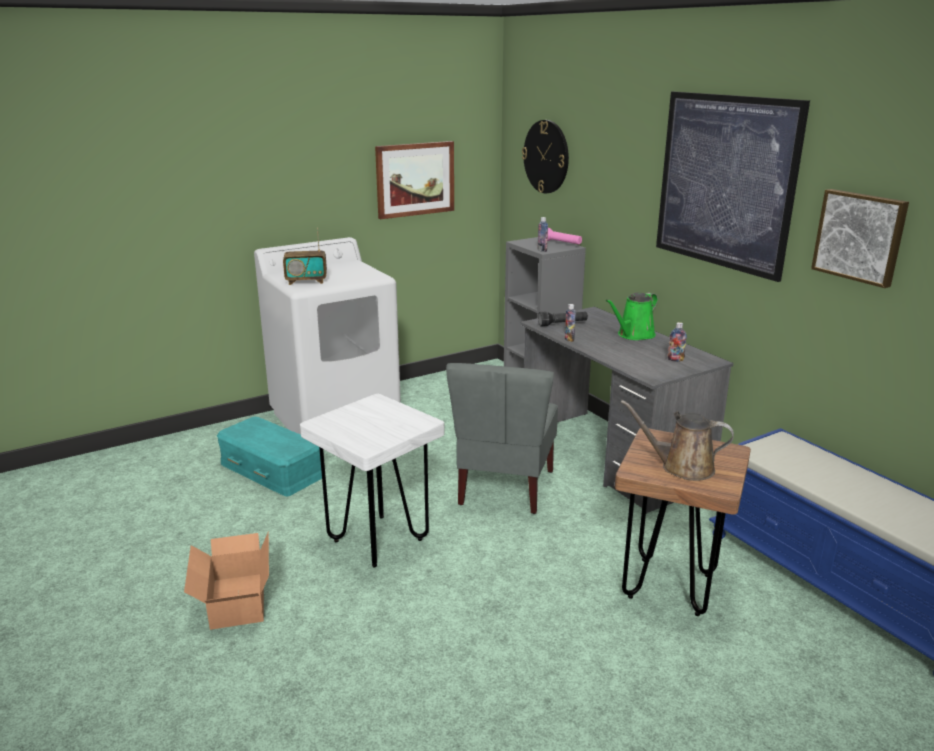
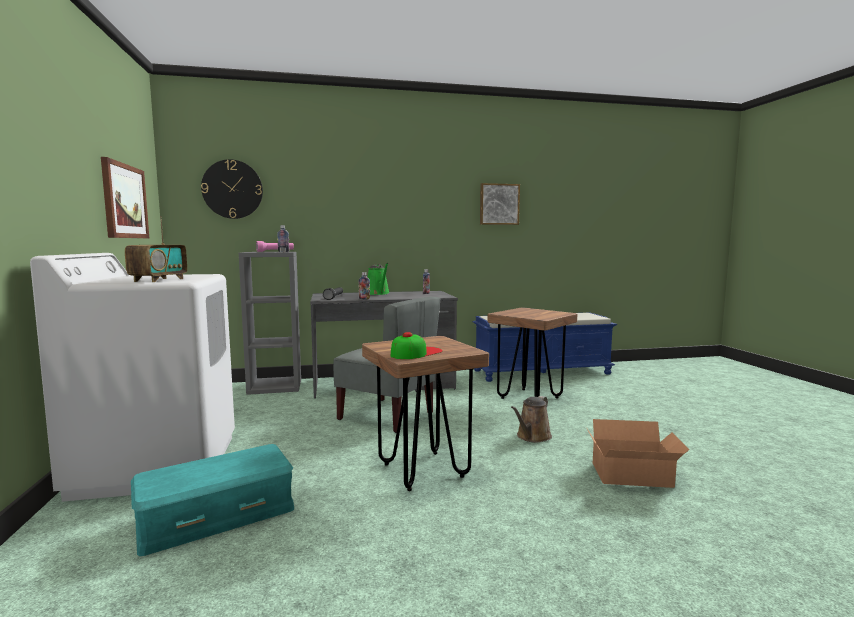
camera: 70 degrees left, 15 degrees down
(234, 602) = (486, 561): cardboard box -> cardboard box (634, 476)
(345, 423) = (416, 353): none -> cap
(378, 540) = (423, 470): white stool -> brown stool
(681, 467) = (540, 314): brown watering can -> brown watering can (532, 437)
(725, 182) = (415, 188): picture -> none

